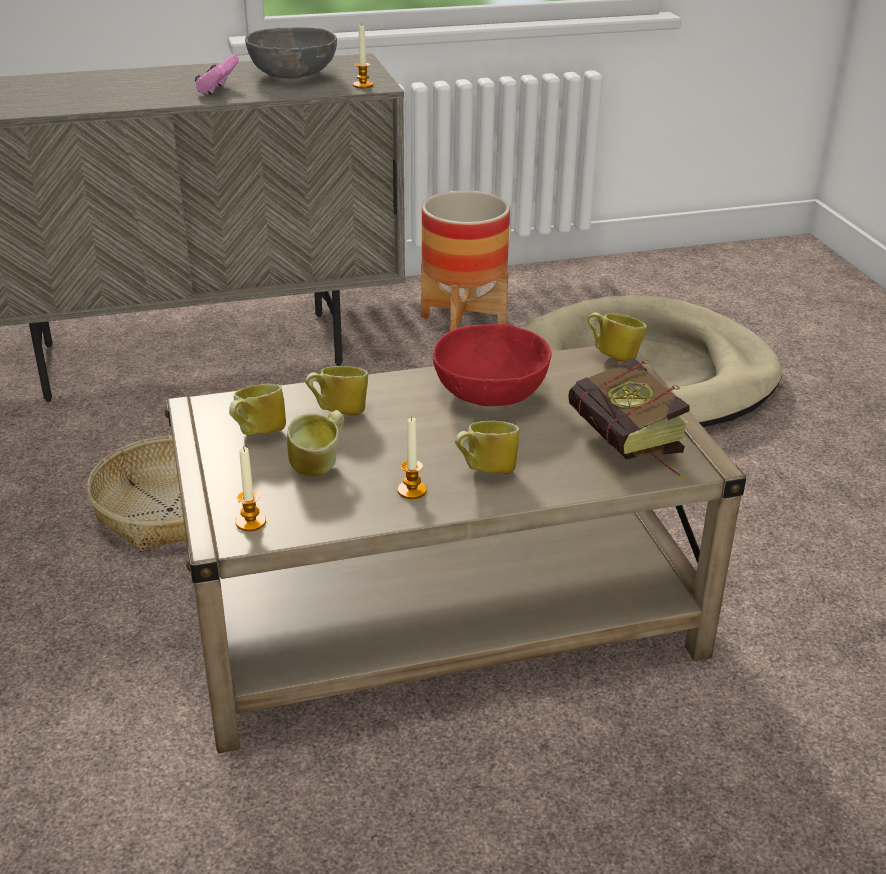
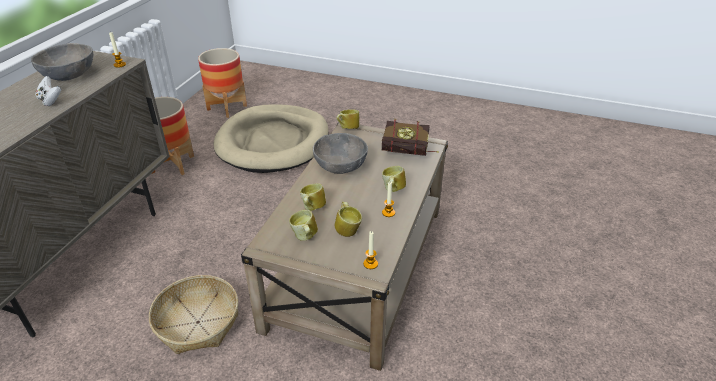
camera: 55 degrees left, 5 degrees up
(217, 90) = (51, 100): pink game controller -> white game controller
(491, 392) = (340, 165): red bowl -> grey bowl
(665, 291) = (227, 108): none -> planter

